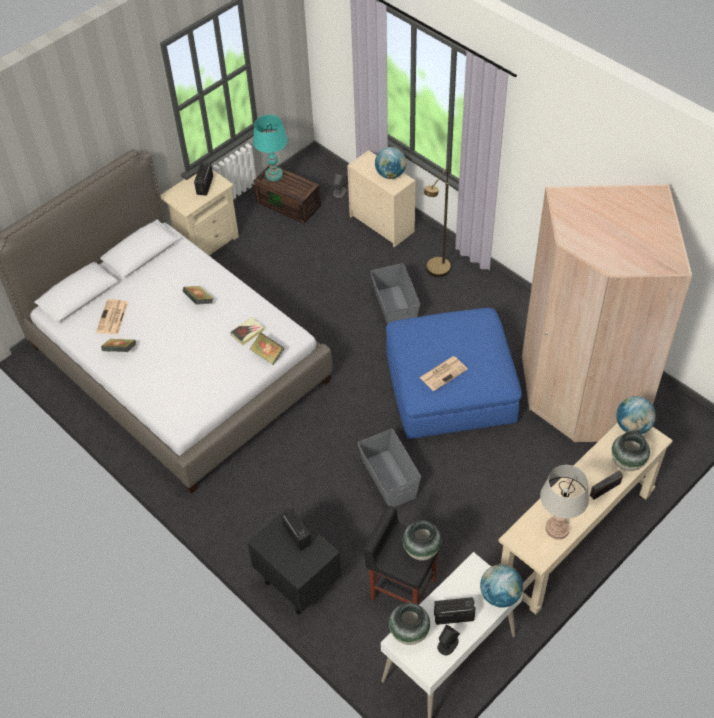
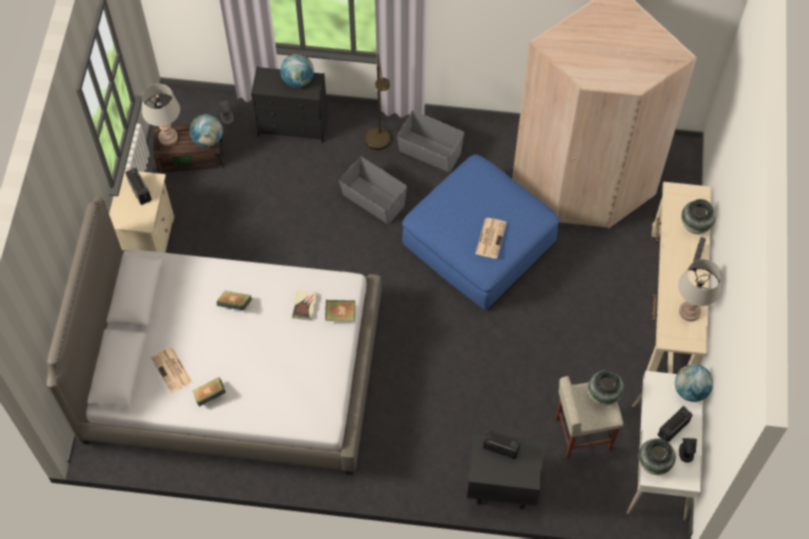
camera: 40 degrees left, 10 degrees up
(274, 175) = (168, 138): turquoise table lamp -> grey table lamp
(382, 224) = (294, 126): beige dresser -> black dresser
(388, 479) = (497, 353): grey storage box -> grey storage box (430, 152)
(402, 589) = (582, 433): black stool -> beige stool
(632, 426) = (675, 193): globe -> globe (208, 139)

